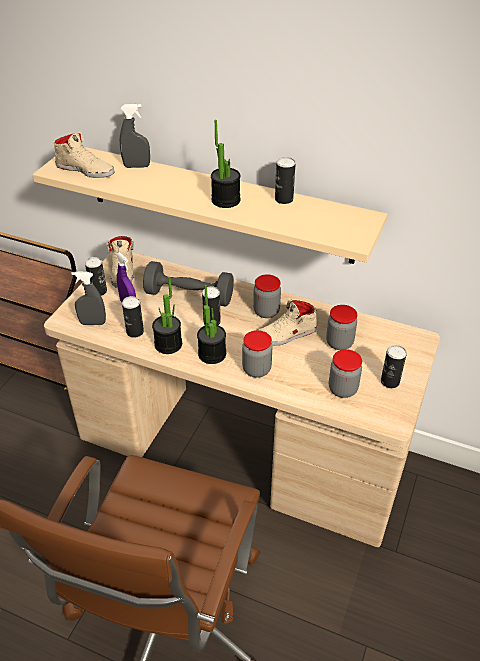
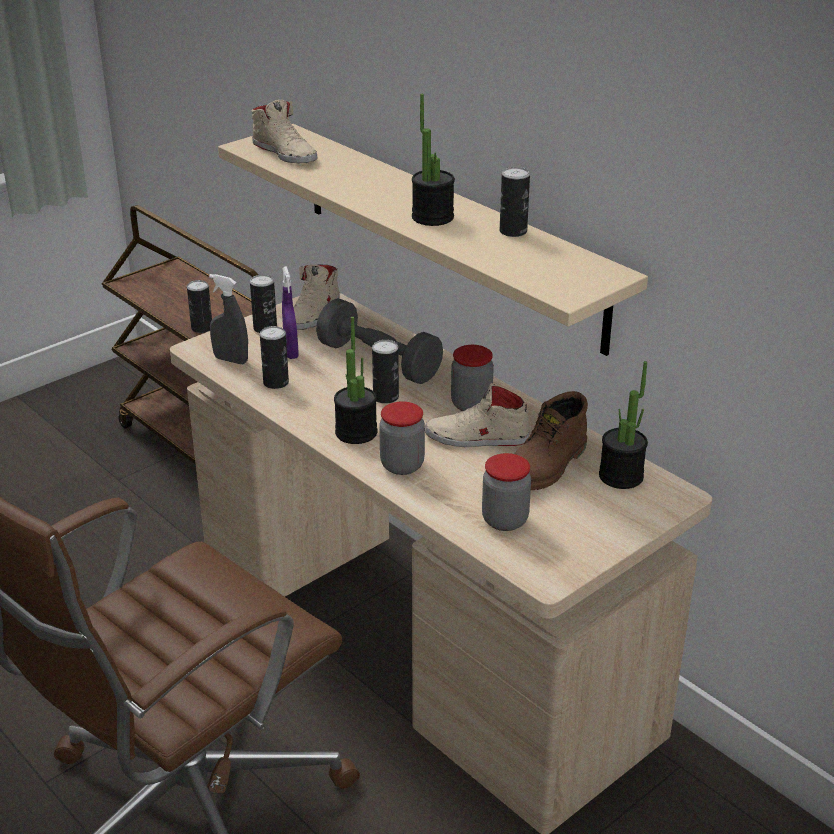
camera: 25 degrees right, 10 degrees down
(137, 166) = (352, 161): grey spray bottle -> none
(168, 344) = (307, 407): potted plant -> potted plant (621, 476)
(339, 343) = (546, 467): jar -> brown boot
(390, 381) = (583, 531): can -> can (202, 328)

